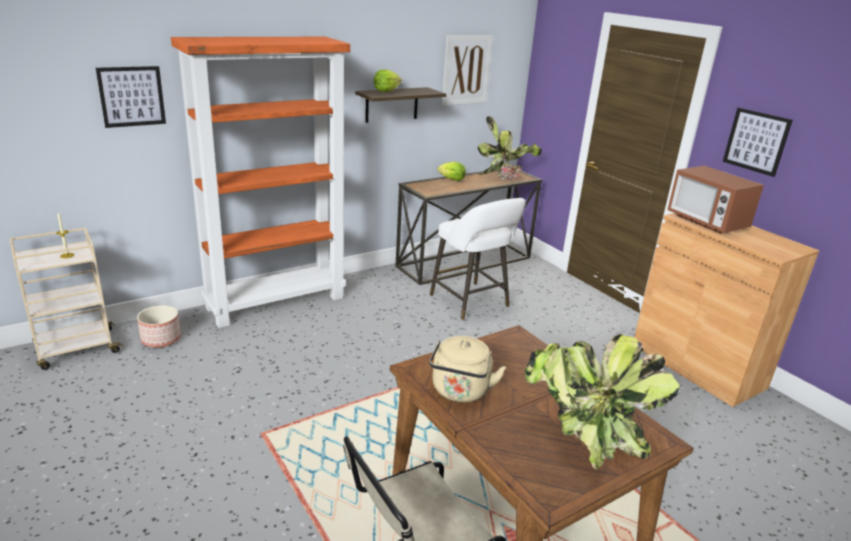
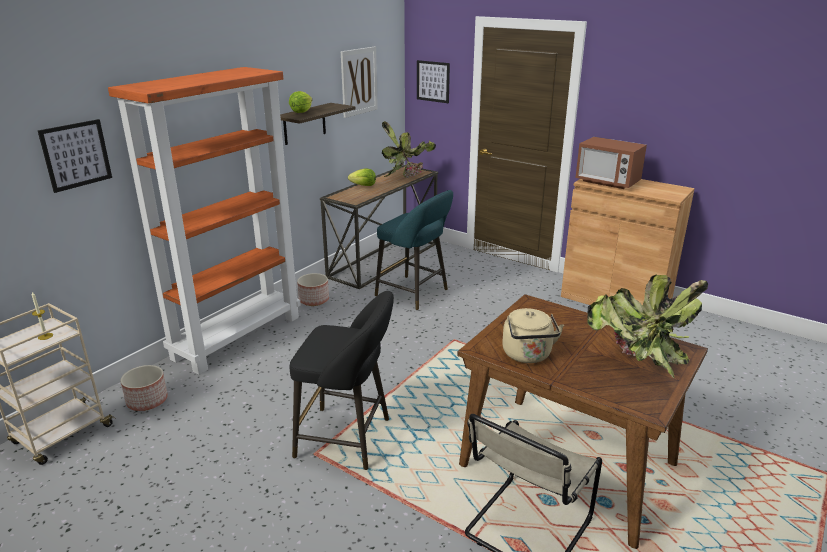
camera: 20 degrees left, 0 degrees up
(303, 429) = (348, 439): none -> black stool
(368, 285) = (314, 300): none -> planter
(471, 303) = (415, 294): white stool -> turquoise stool
(756, 141) = (630, 111): picture -> picture (433, 81)

